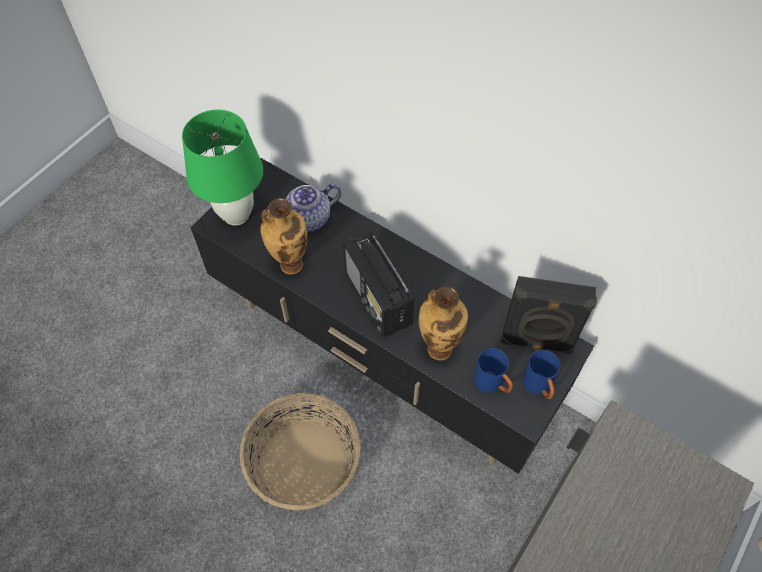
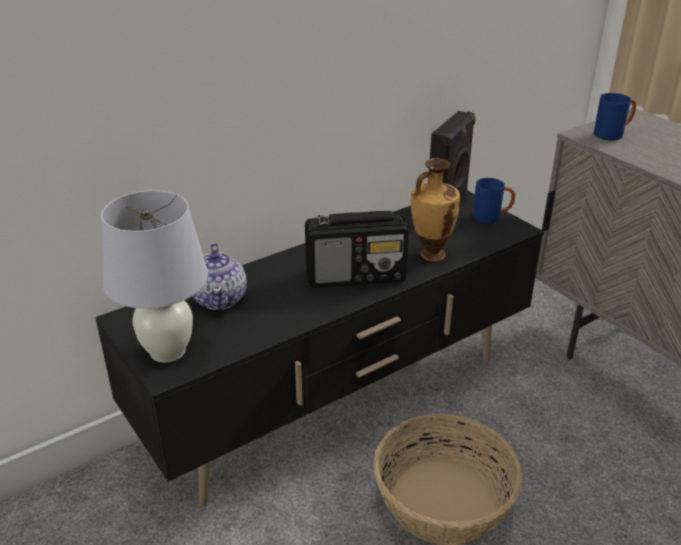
camera: 70 degrees left, 25 degrees down
(236, 215) = (167, 352): green table lamp -> white table lamp
(290, 264) = (273, 323): vase -> none
(492, 384) = (480, 237): blue mug -> blue mug (612, 134)

